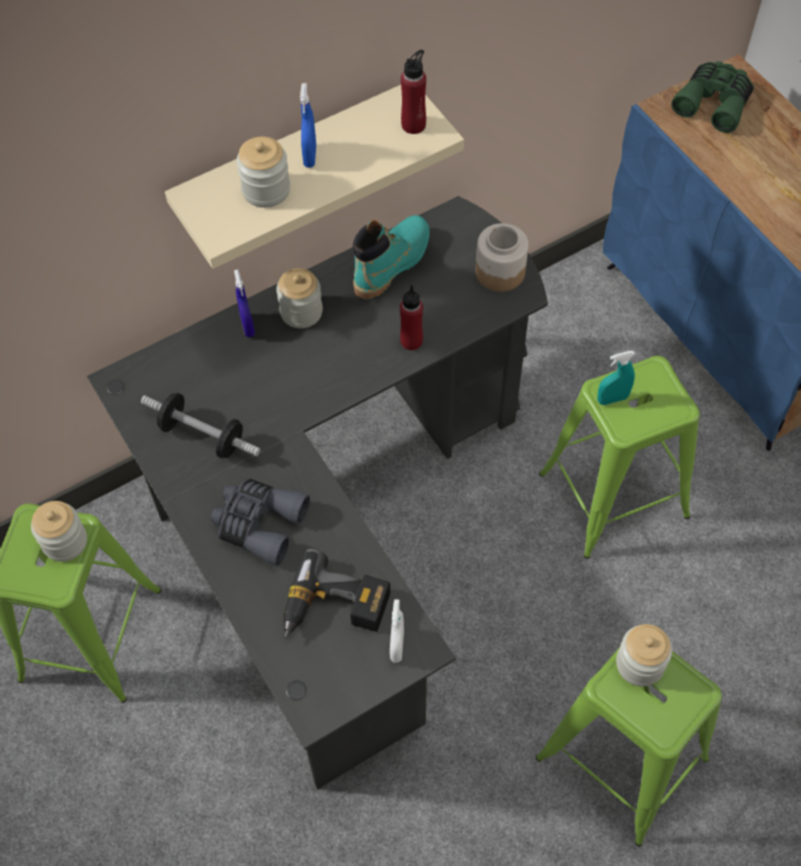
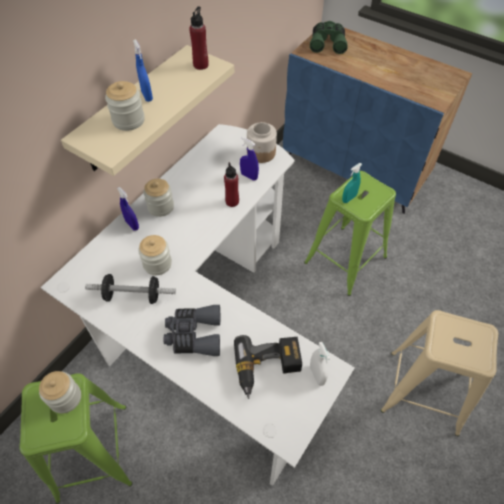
camera: 25 degrees left, 5 degrees down
(334, 522) = (210, 328): black desk -> white desk
(392, 263) = (200, 166): turquoise boot -> none
(459, 307) = (249, 176): none -> blue spray bottle
(621, 757) = (422, 391): green stool -> beige stool
(640, 664) = (446, 329): jar -> jar (157, 264)

